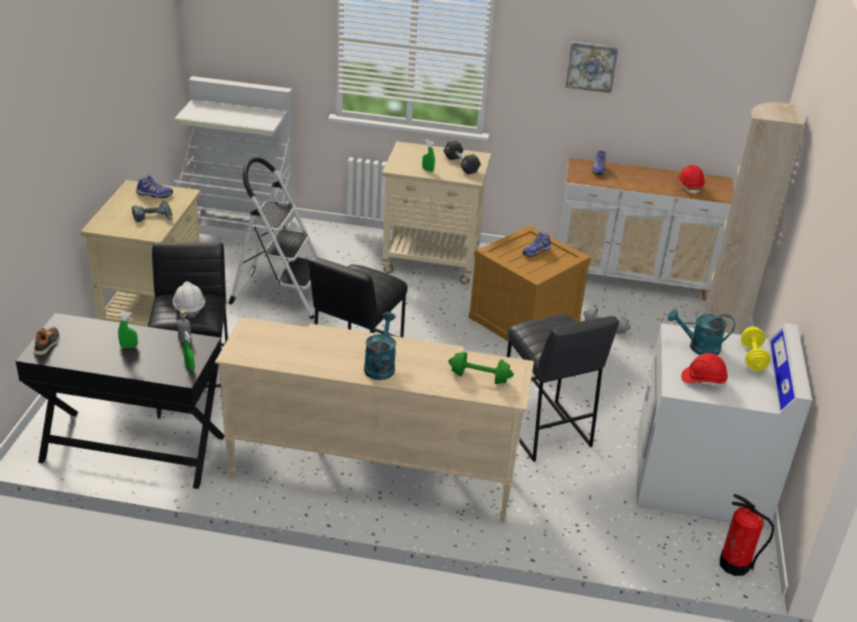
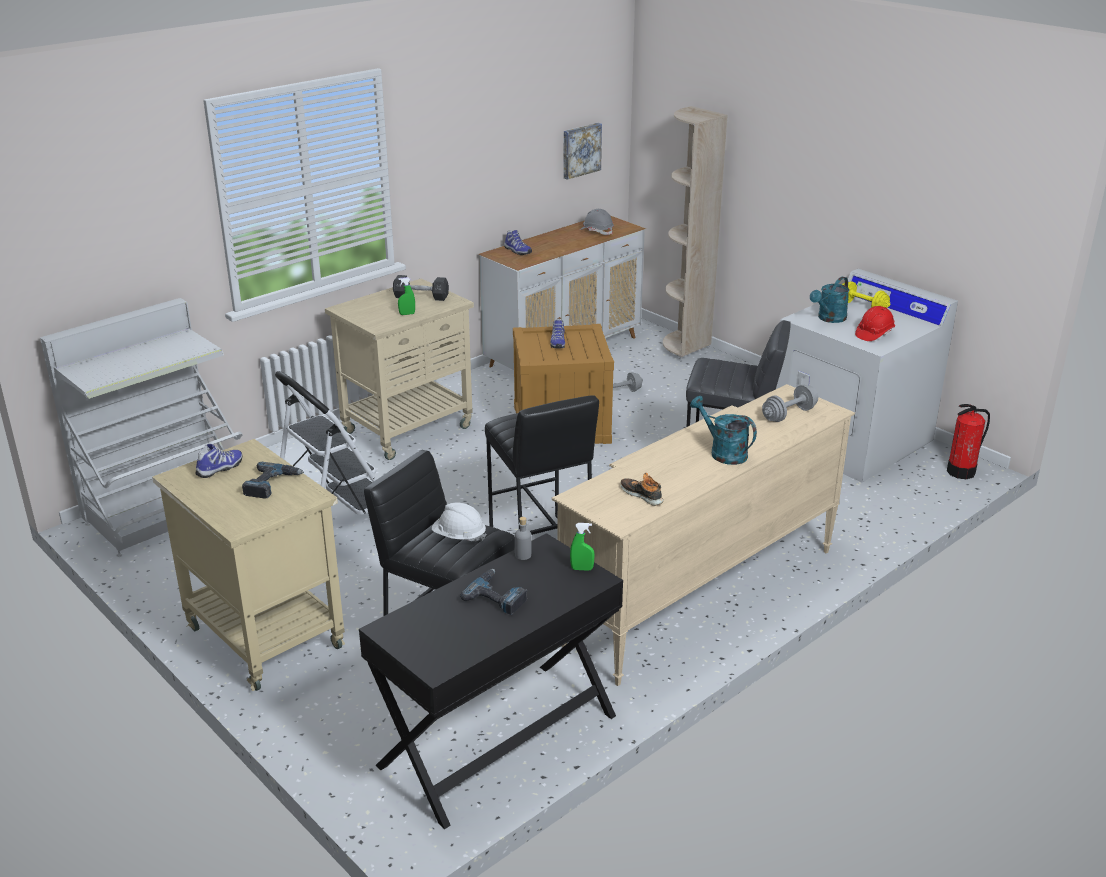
camera: 50 degrees left, 5 degrees down
(47, 344) = (424, 653): shoe -> shoe (642, 495)
(129, 347) = (497, 596): green spray bottle -> power drill
(479, 377) = (789, 414): green dumbbell -> grey dumbbell
(591, 66) = (480, 145): picture -> picture (580, 150)
(689, 186) = (596, 231): red hard hat -> grey hard hat

